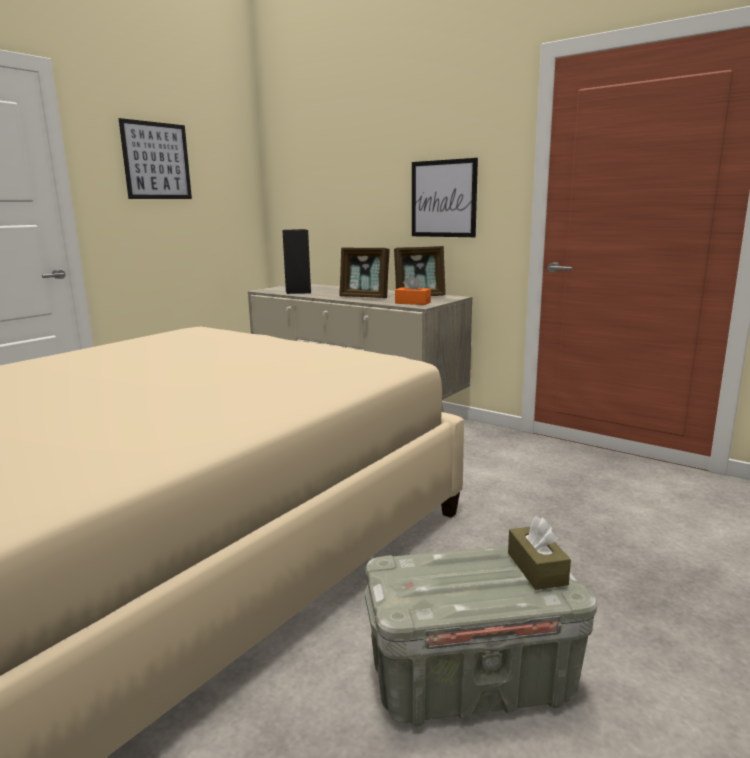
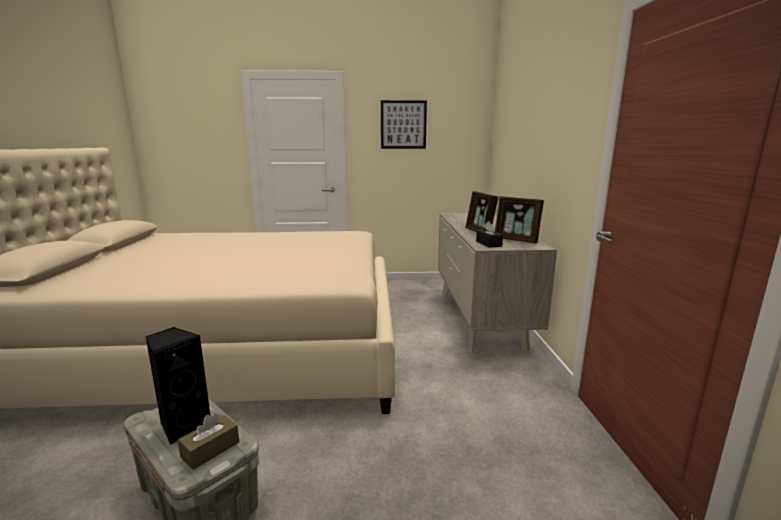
camera: 50 degrees right, 0 degrees up
(298, 292) = (460, 220): black speaker -> black speaker (184, 425)
(412, 303) = (488, 244): orange tissue box -> black tissue box
(443, 199) = (556, 157): picture -> none

